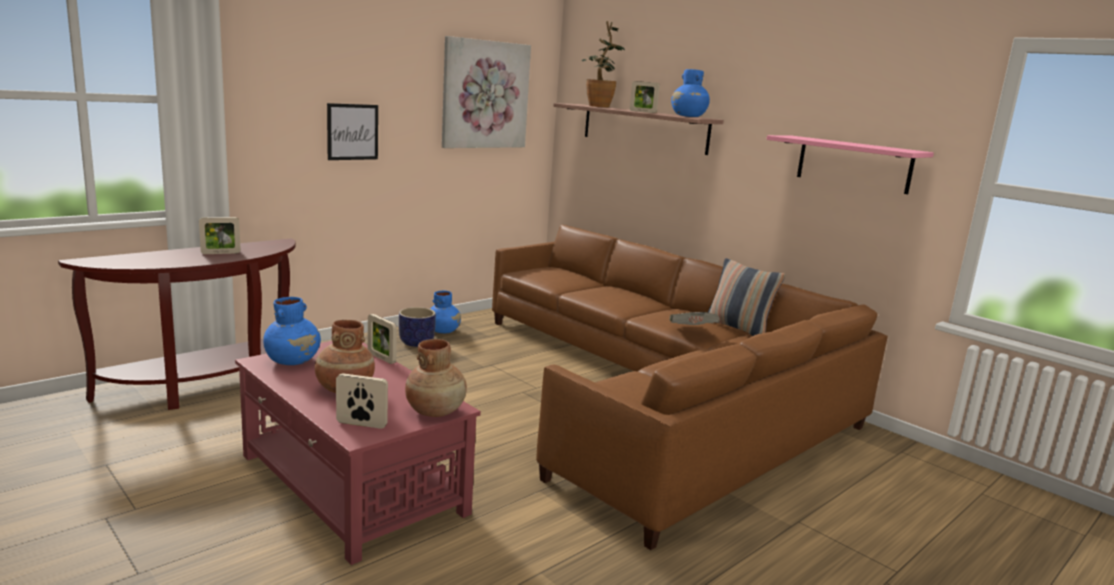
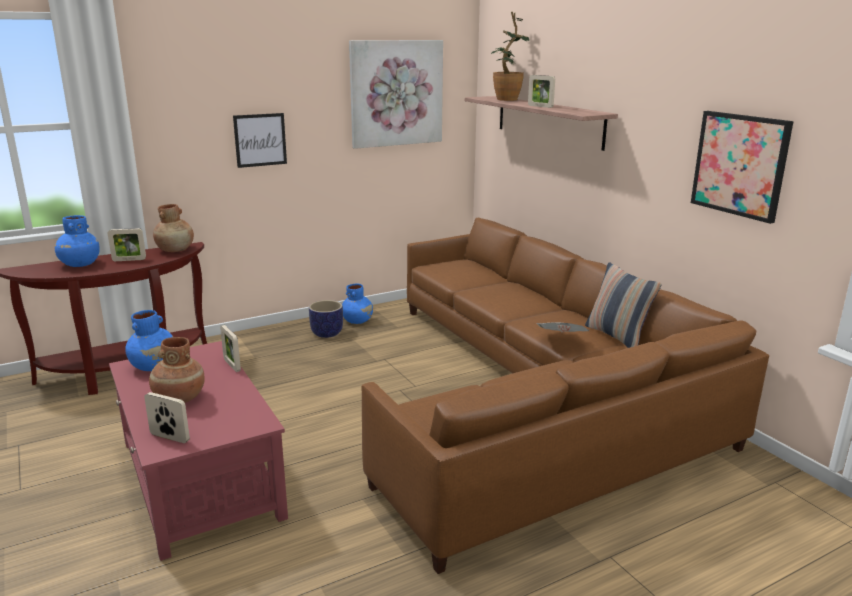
camera: 15 degrees right, 5 degrees up
(436, 411) = (243, 426): brown vase -> brown vase (176, 250)
(688, 116) = (581, 111): blue vase -> blue vase (80, 264)
(853, 164) = (740, 165): pink shelf -> picture

